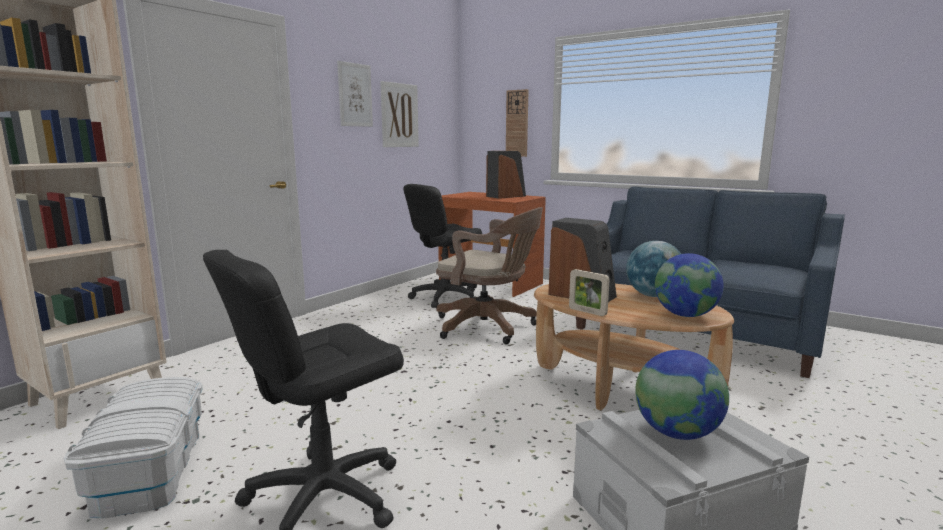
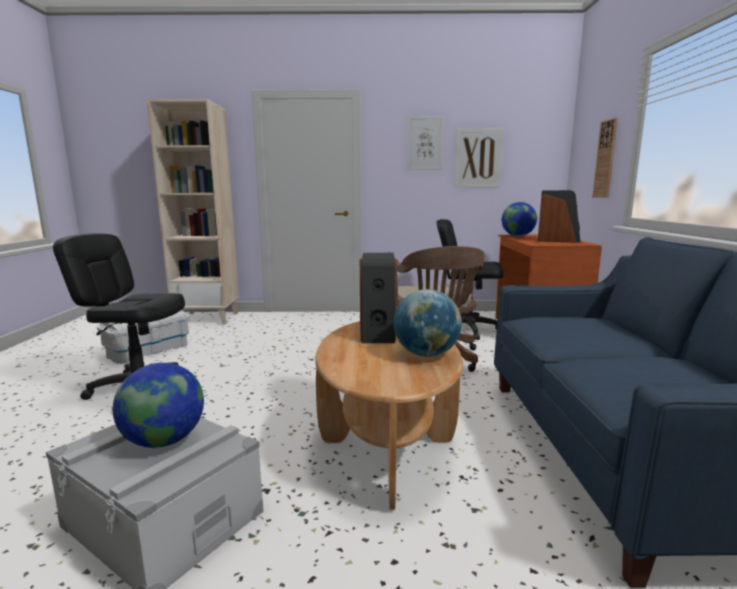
camera: 55 degrees right, 0 degrees up
(587, 312) = (328, 341): picture frame -> none
(685, 315) = (373, 375): globe -> globe (517, 236)

